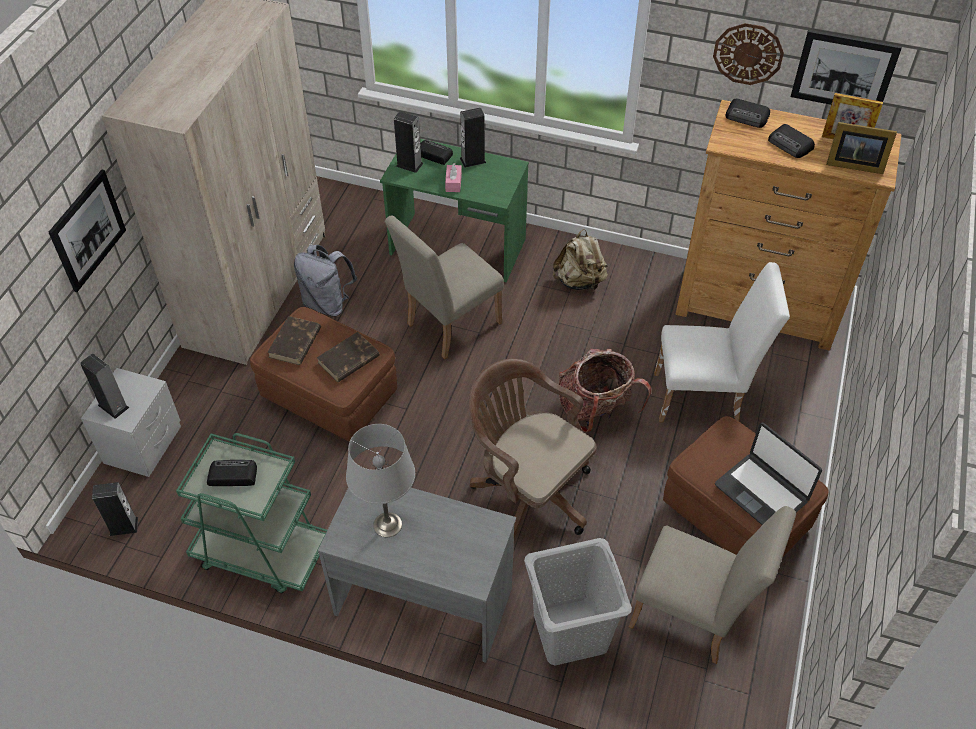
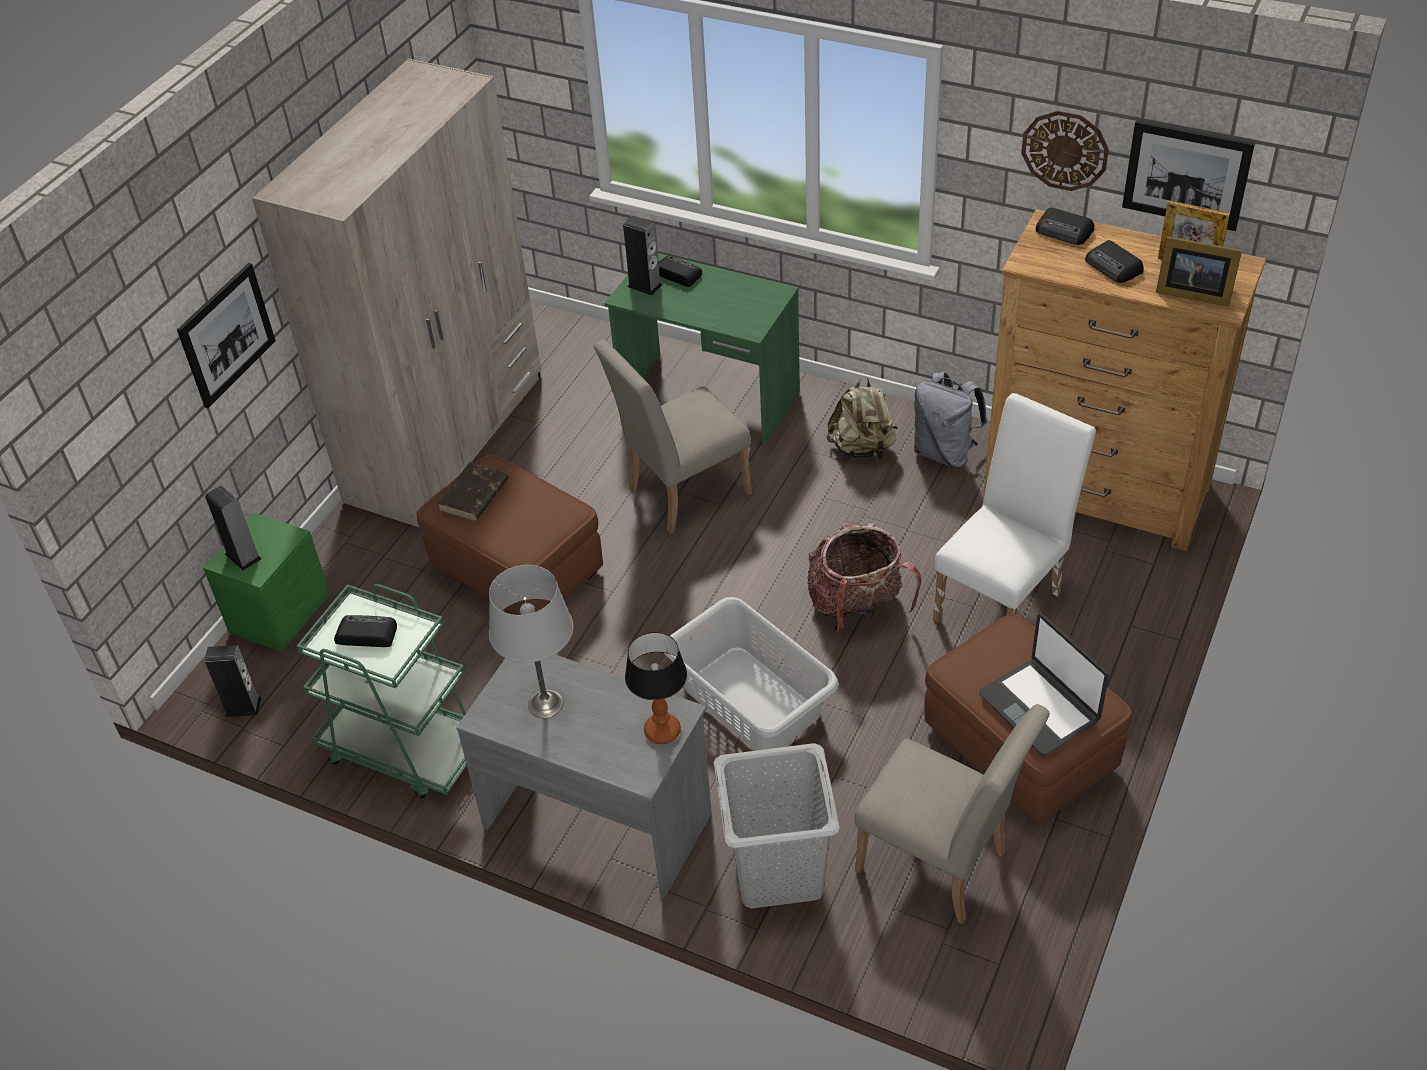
camera: 10 degrees right, 5 degrees down
(143, 445) = (279, 614): grey nightstand -> green nightstand
(328, 303) = (532, 459): grey backpack -> grey backpack (945, 452)
(348, 360) = (536, 519): brown book -> none
(453, 183) = (697, 309): pink tissue box -> none
(473, 160) = (726, 283): speaker -> none
(484, 542) = (661, 731): none -> table lamp
(527, 491) = (751, 699): brown office chair -> grey laundry basket
(704, 398) = (1004, 601): white chair -> white chair turned 60 degrees counterclockwise

